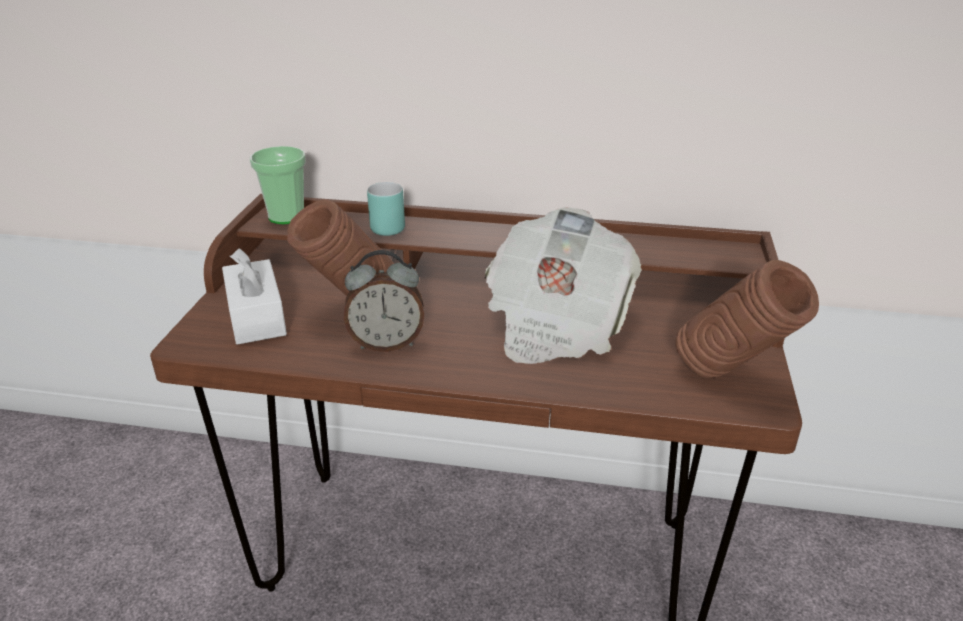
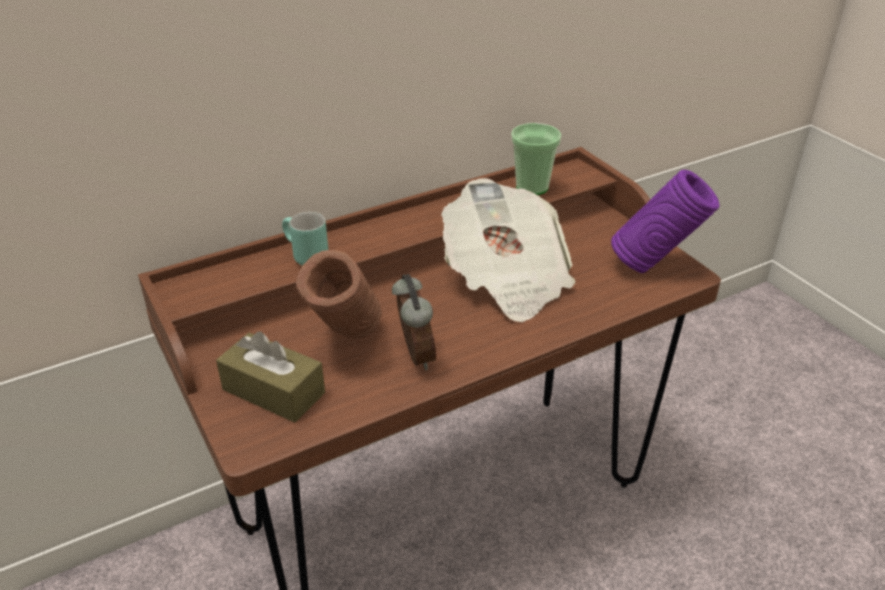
camera: 40 degrees left, 5 degrees up
(256, 317) = (273, 391): white tissue box -> brown tissue box
(286, 216) = (197, 286): cup -> cup (532, 187)
(386, 343) = (414, 356): alarm clock -> alarm clock turned 60 degrees counterclockwise
(731, 380) = (655, 267): brown vase -> purple vase

